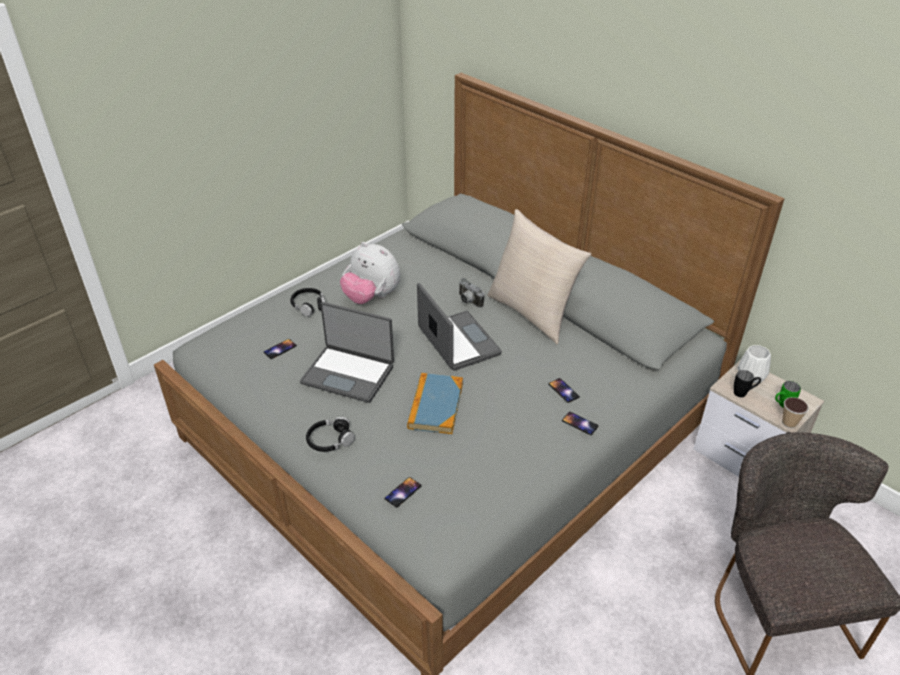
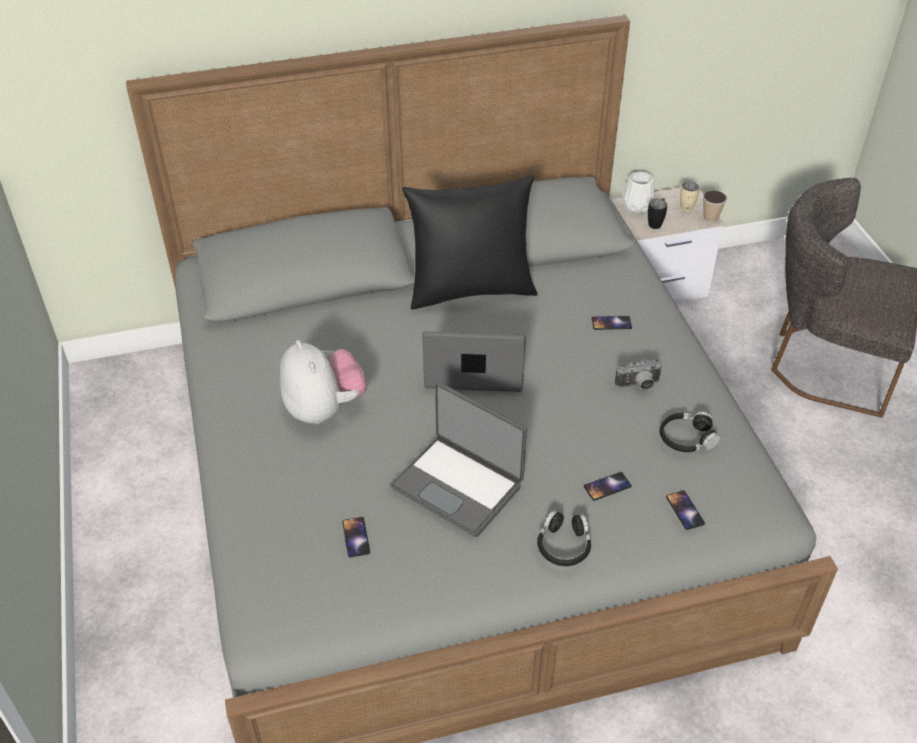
camera: 60 degrees left, 5 degrees up
(309, 305) = (287, 476): black headphones -> black headphones (686, 438)
(348, 374) = (458, 485): laptop -> laptop turned 75 degrees clockwise
(371, 297) = (324, 408): plush toy -> plush toy turned 90 degrees counterclockwise
(435, 405) = (568, 429): book -> none
(468, 301) = (407, 329): camera -> camera (638, 385)
(532, 313) = (471, 289): beige pillow -> black pillow
(580, 423) = (664, 334): phone -> phone (607, 486)
(781, 405) = (686, 210): green mug -> beige mug

